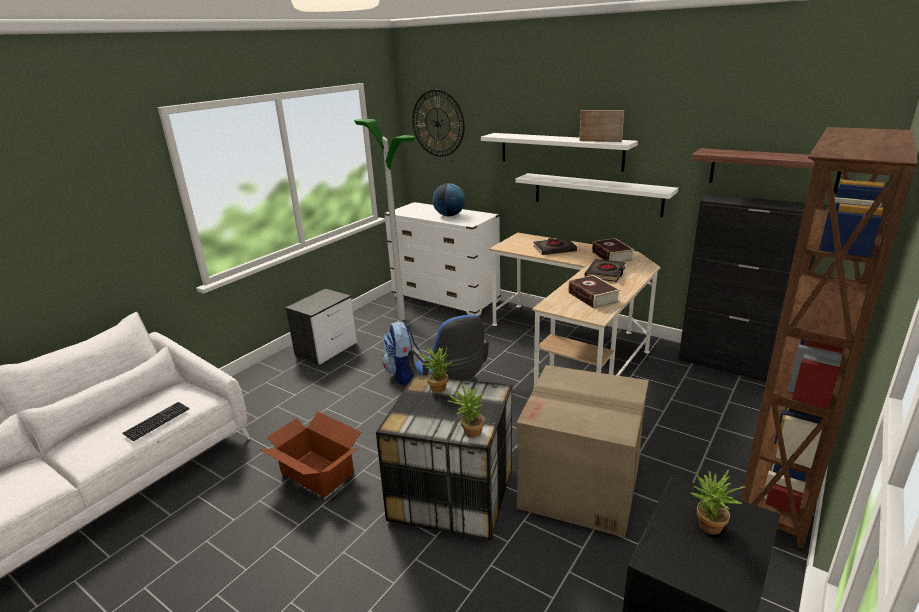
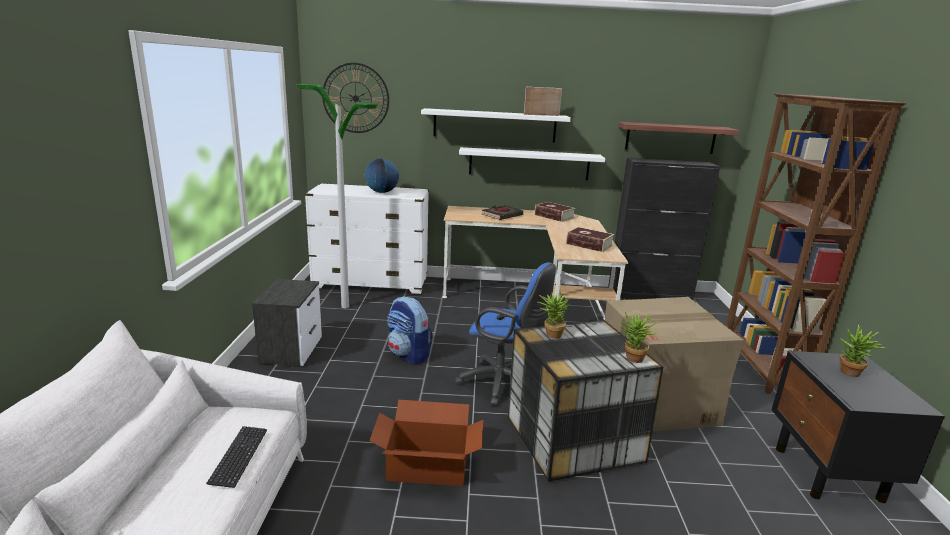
camera: 35 degrees left, 5 degrees down
(605, 273) = (569, 228): black book -> none

